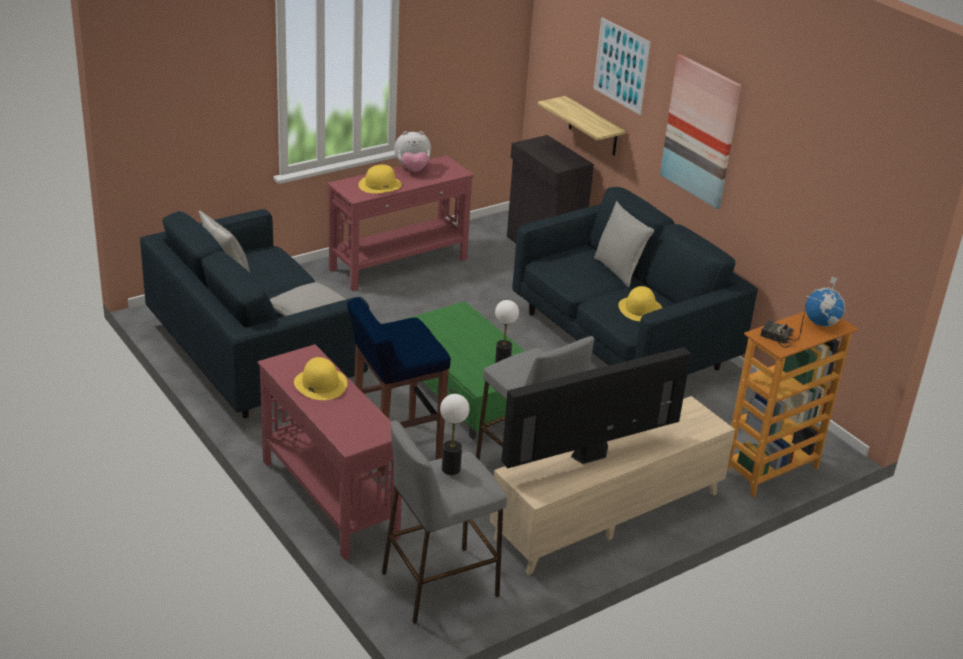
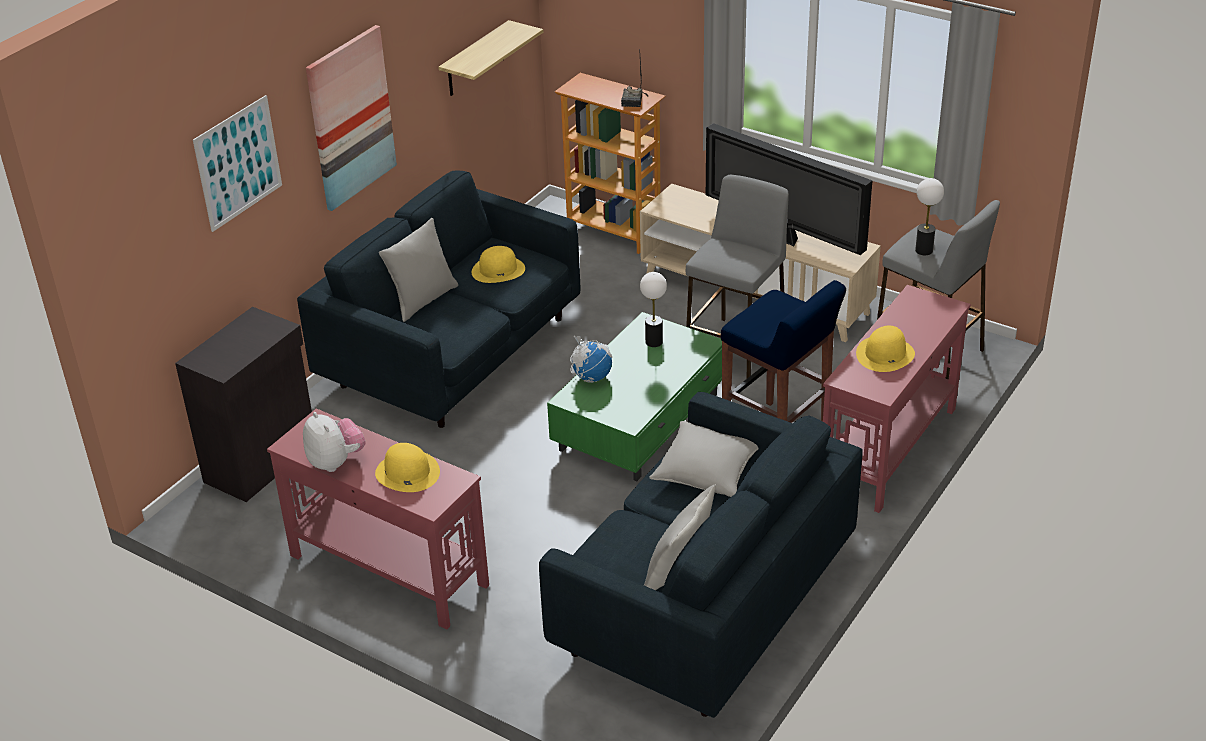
camera: 110 degrees left, 5 degrees up
(593, 127) = (226, 274): shelf -> shelf (475, 60)
(821, 323) = (587, 87): globe -> globe (591, 377)

